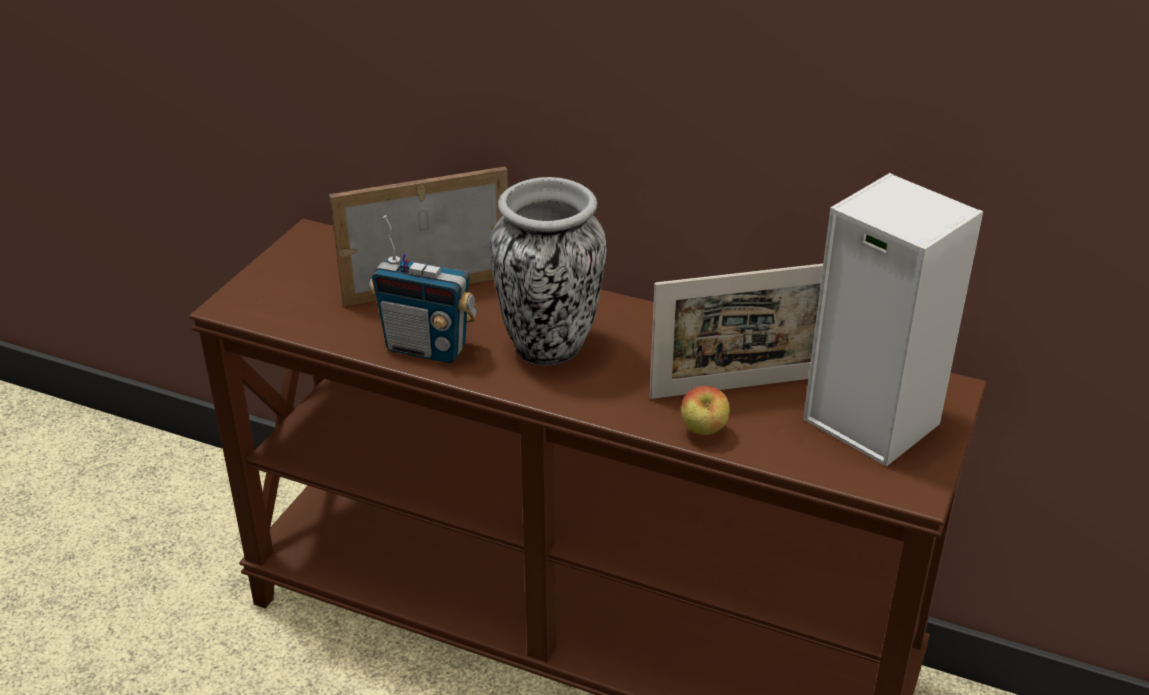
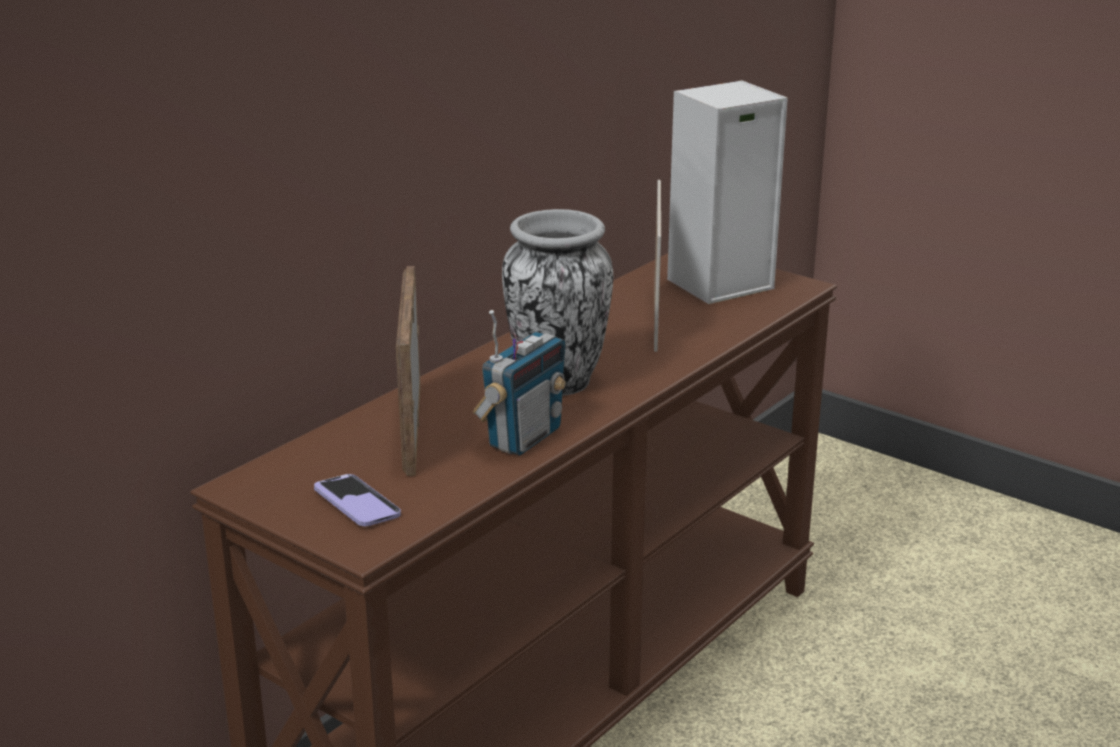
camera: 75 degrees left, 10 degrees down
(293, 289) = (357, 503): none -> phone
(703, 432) = (710, 339): apple -> none

